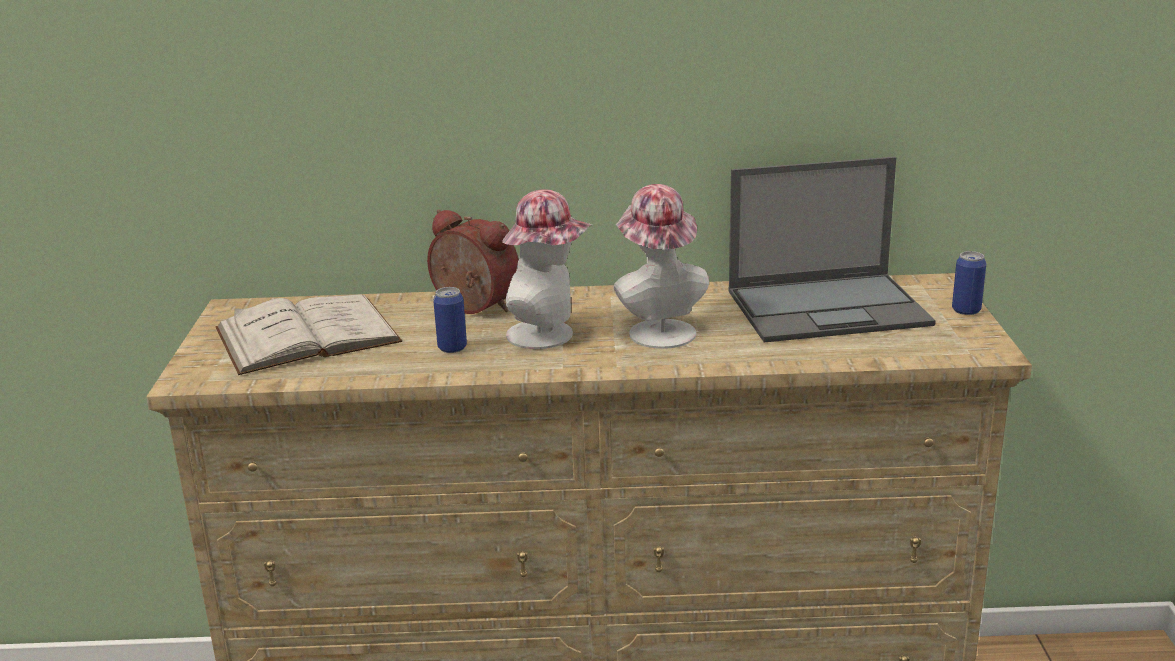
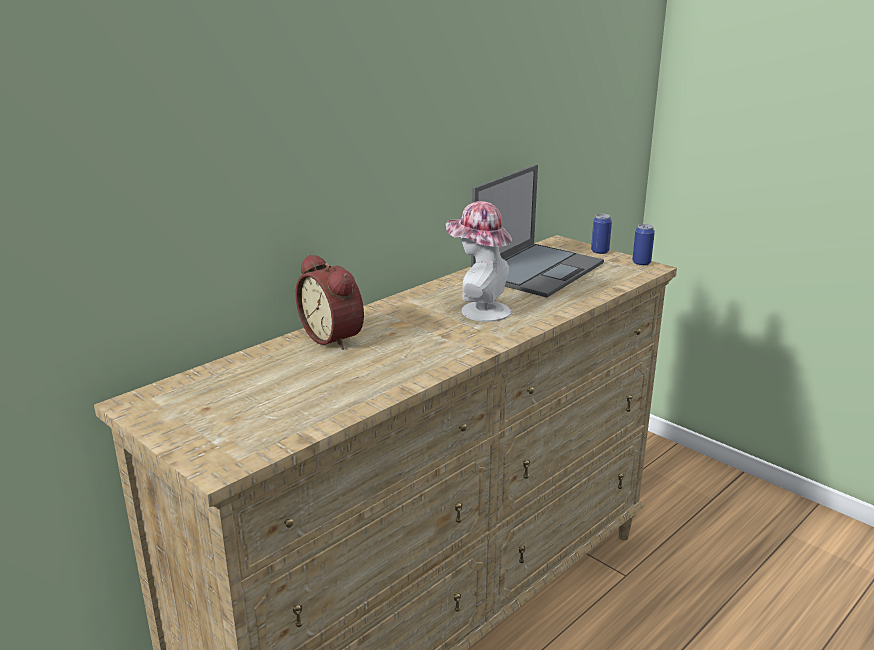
camera: 45 degrees left, 0 degrees up
(307, 335) = (248, 397): white book -> none
(452, 348) = (378, 365): can -> can (641, 263)
(472, 308) = (335, 337): alarm clock -> alarm clock turned 120 degrees counterclockwise
(549, 335) = (423, 335): hat -> none

